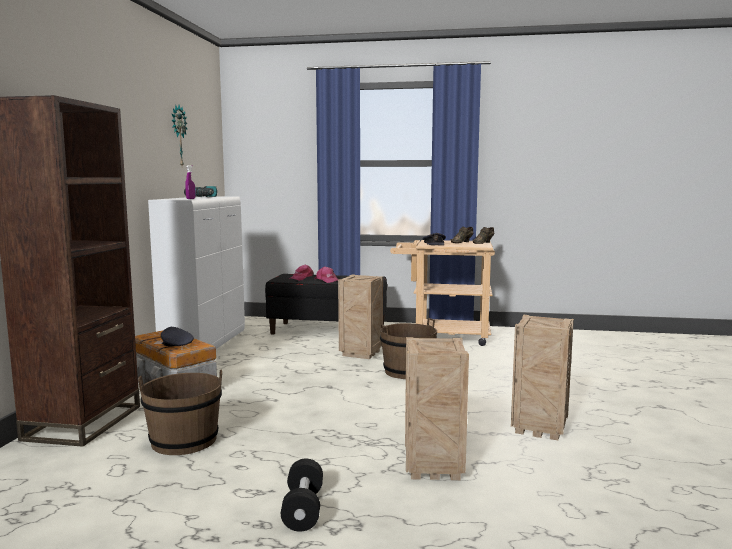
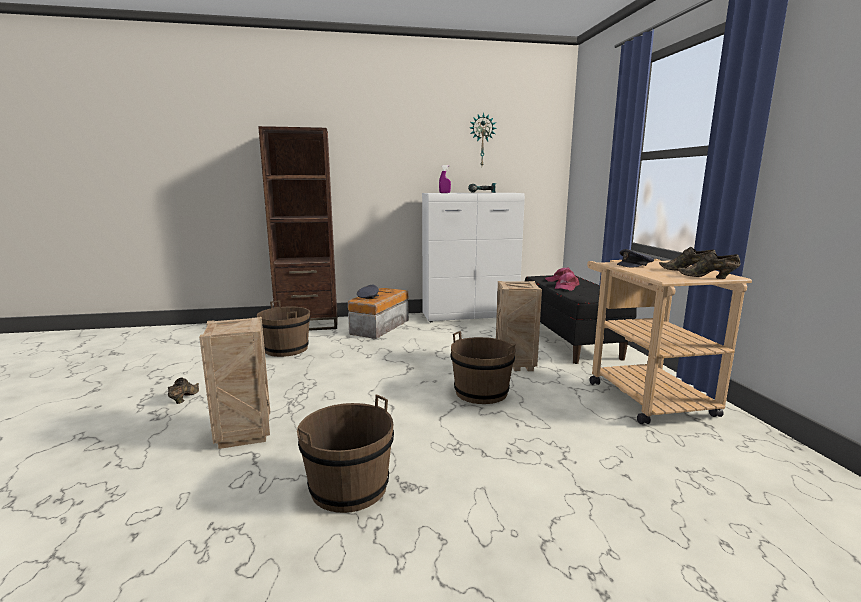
camera: 70 degrees right, 5 degrees up
(303, 509) = (184, 398): black dumbbell -> brown shoe
(540, 428) = (349, 487): crate -> brown bucket

